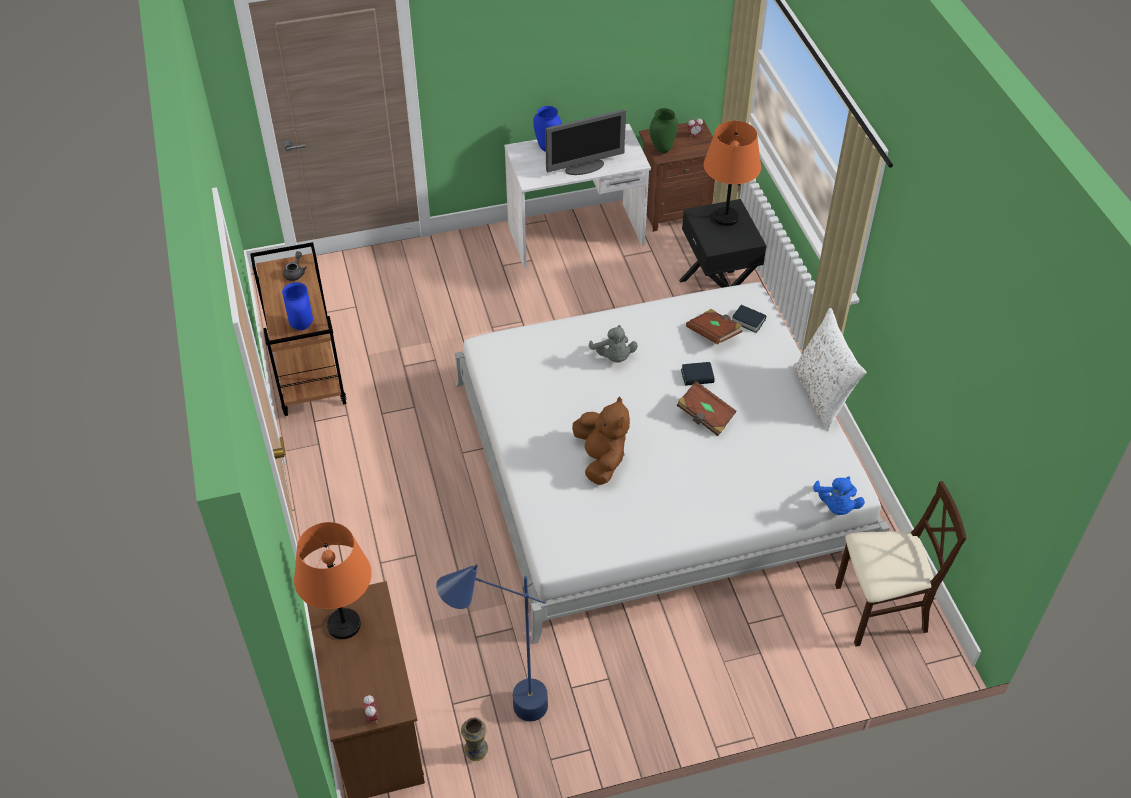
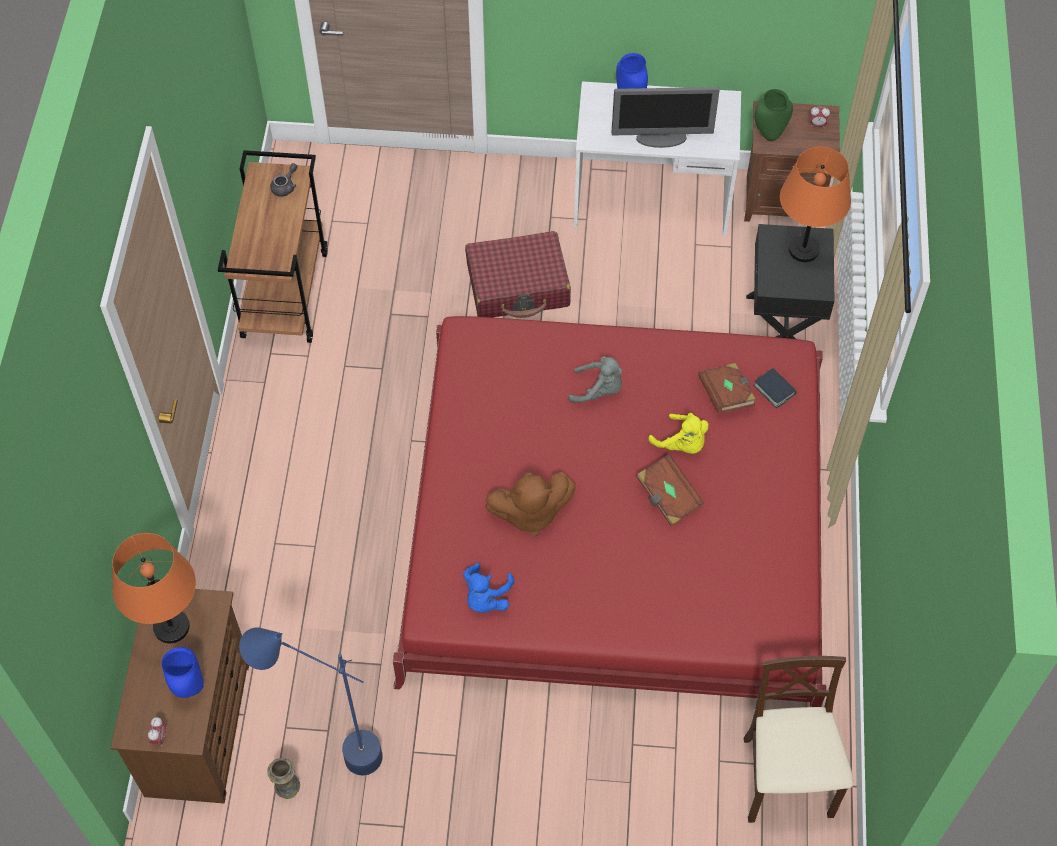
camera: 20 degrees right, 10 degrees up
(301, 326) = (265, 256): blue vase -> blue vase (188, 688)
(499, 319) = (518, 285): none -> red suitcase
(601, 459) = (529, 513): brown plush toy -> brown plush toy turned 75 degrees clockwise
(613, 357) = (599, 390): grey plush toy -> grey plush toy turned 75 degrees counterclockwise
(656, 466) = (615, 525): white bed -> red bed
(697, 376) = (682, 444): book -> yellow plush toy
(822, 395) = (814, 512): white pillow -> none
(836, 506) = (763, 655): blue plush toy -> blue plush toy (486, 598)
(879, 610) = (785, 779): beige chair -> beige chair turned 105 degrees counterclockwise

